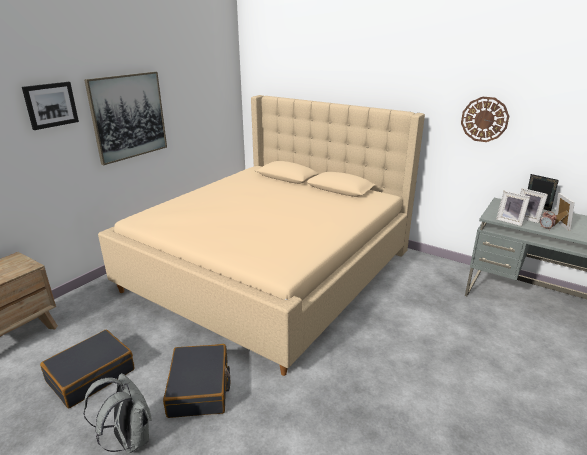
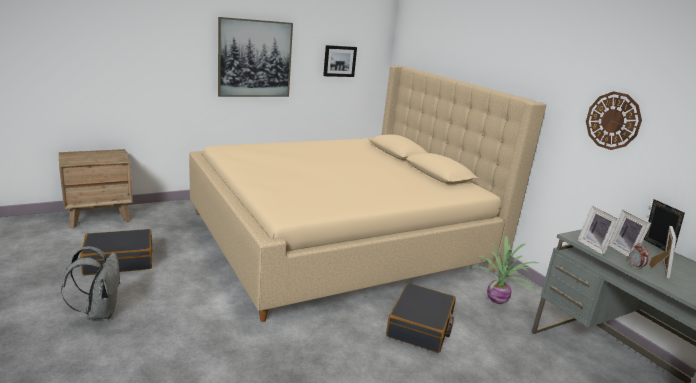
camera: 25 degrees right, 5 degrees down
(50, 105) = (182, 32): picture -> picture (339, 61)
(200, 388) = (184, 301): black suitcase -> black suitcase (420, 326)
(424, 278) = (498, 300): none -> potted plant

